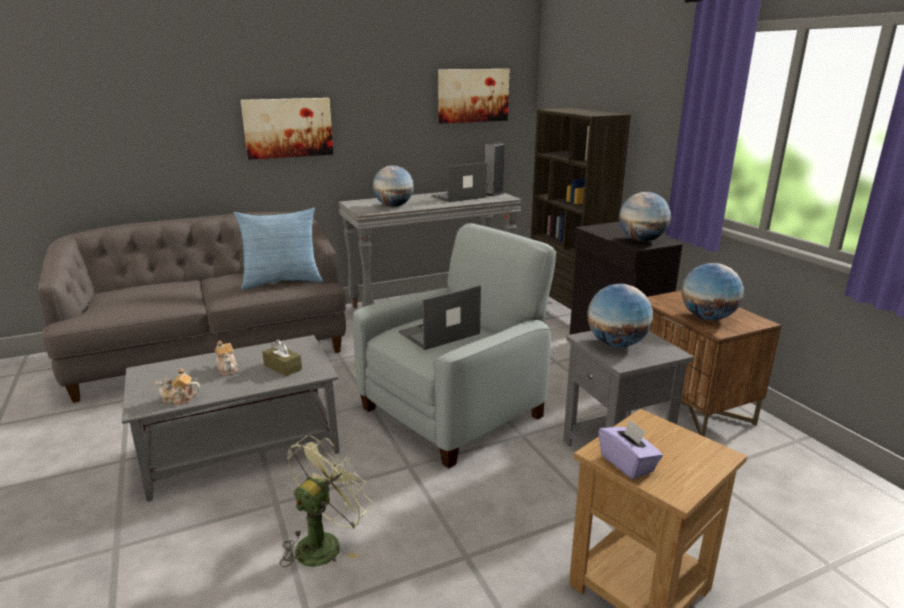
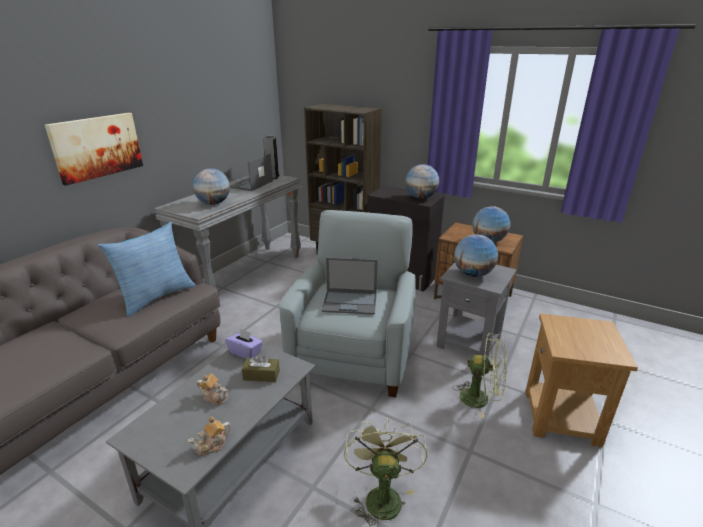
camera: 35 degrees left, 5 degrees up
(438, 333) = (350, 302): laptop -> laptop turned 105 degrees counterclockwise
(473, 95) = (238, 98): picture -> none
(549, 515) = (481, 399): none -> green fan
(627, 463) = (581, 351): purple tissue box -> purple tissue box (245, 352)

